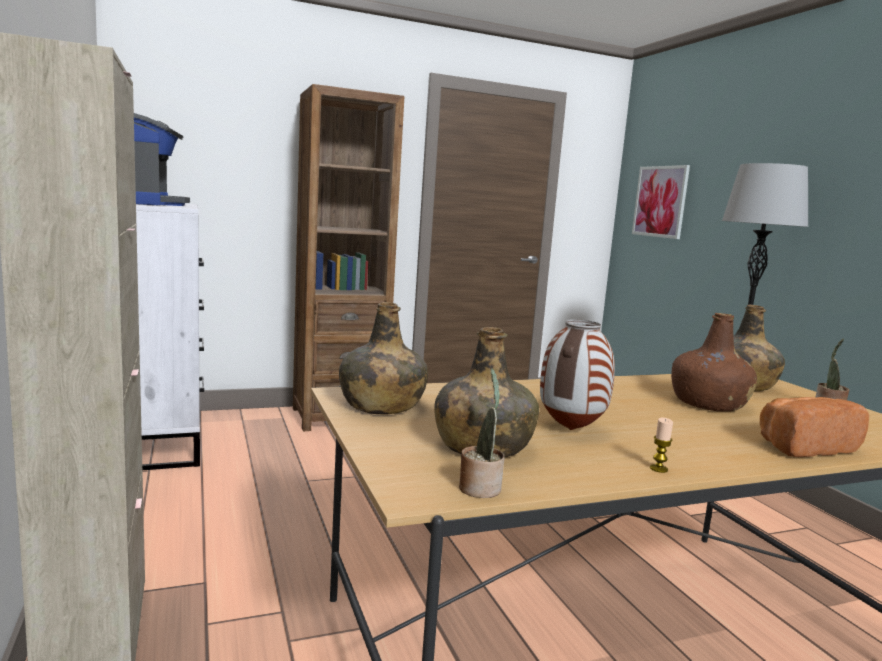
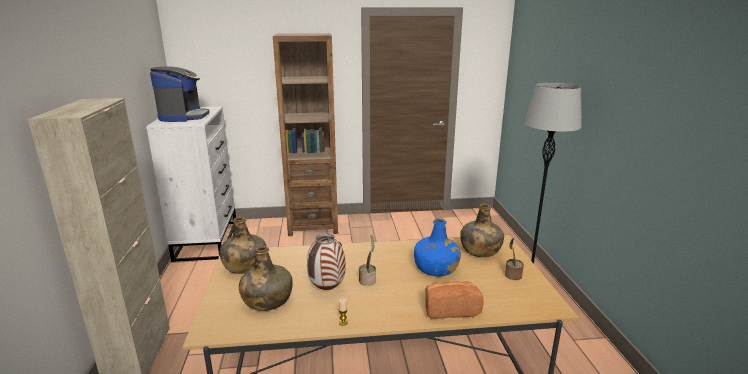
camera: 15 degrees right, 10 degrees up
(480, 487) = (240, 330): potted plant -> potted plant (368, 280)
(660, 201) = (525, 85): picture -> none
(708, 404) = (436, 268): brown bottle -> blue bottle

